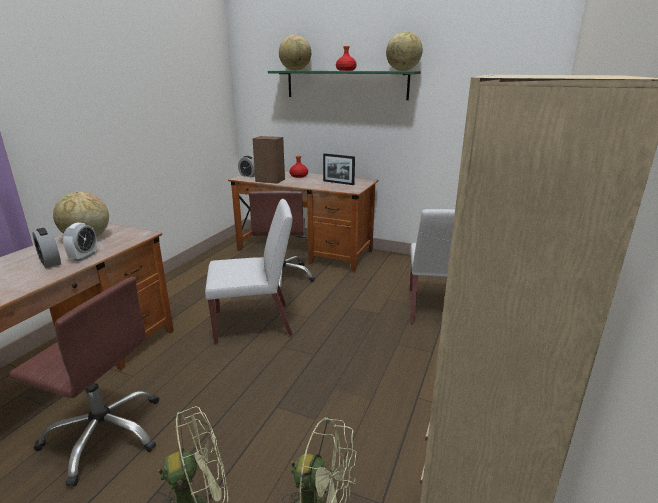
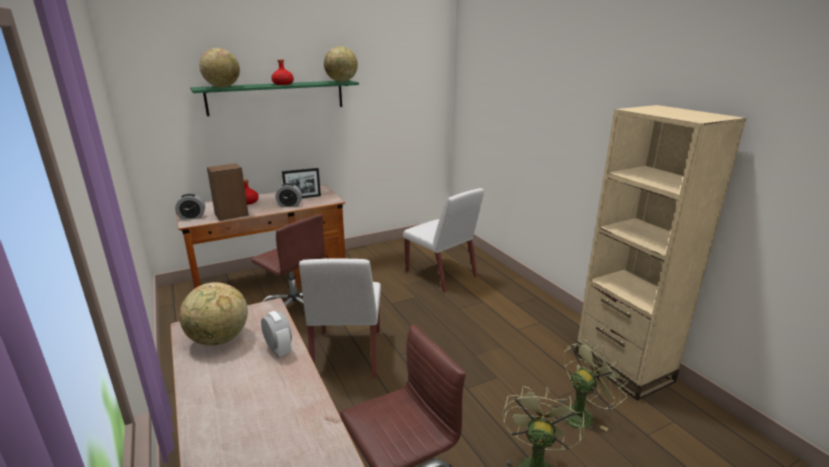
camera: 50 degrees left, 0 degrees up
(50, 262) = (260, 373): alarm clock -> alarm clock (289, 205)
(254, 323) = (347, 354): white chair -> white chair turned 150 degrees clockwise

